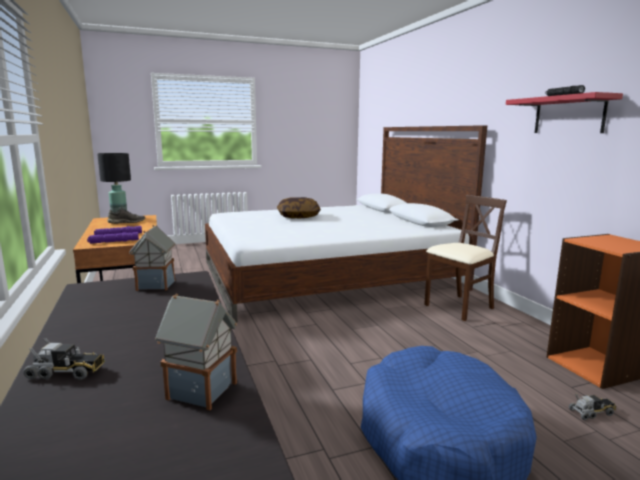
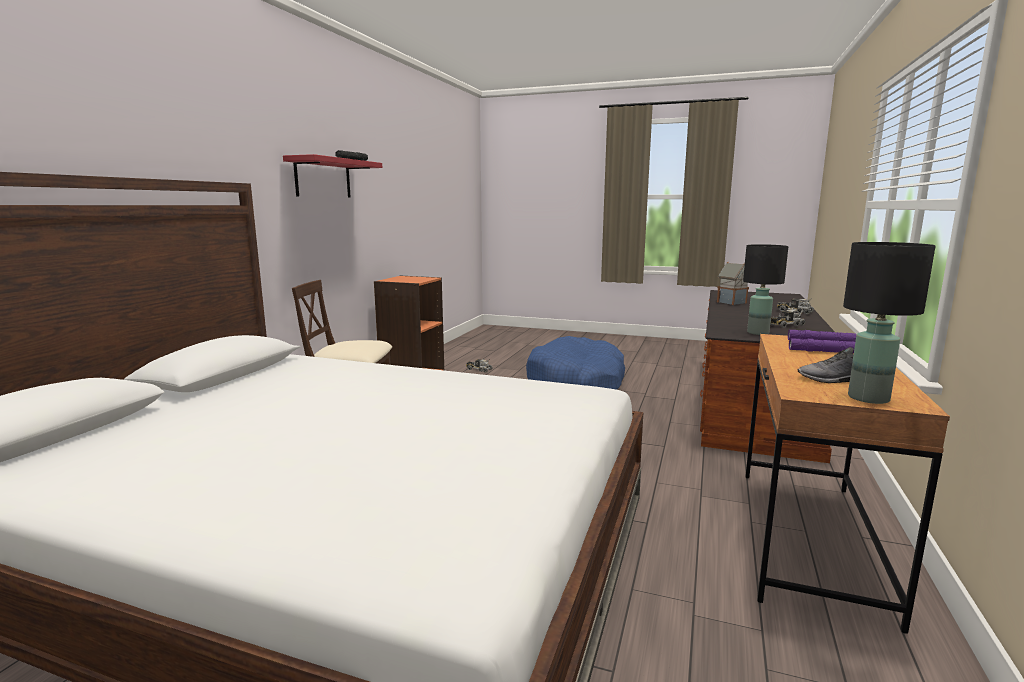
camera: 140 degrees left, 0 degrees up
(114, 309) = (785, 325): none -> toy truck
(156, 285) = (757, 333): toy house -> black table lamp
(298, 216) = (338, 450): pillow -> none

